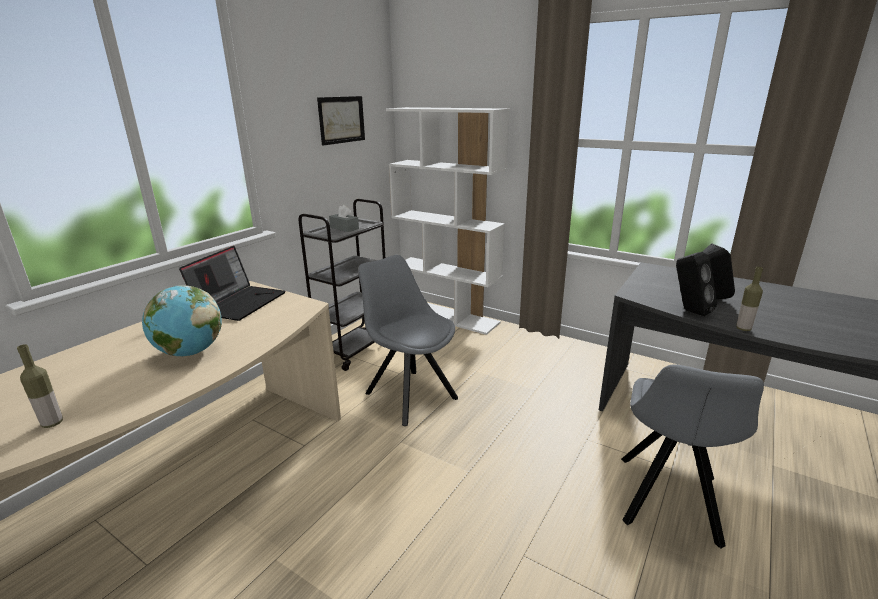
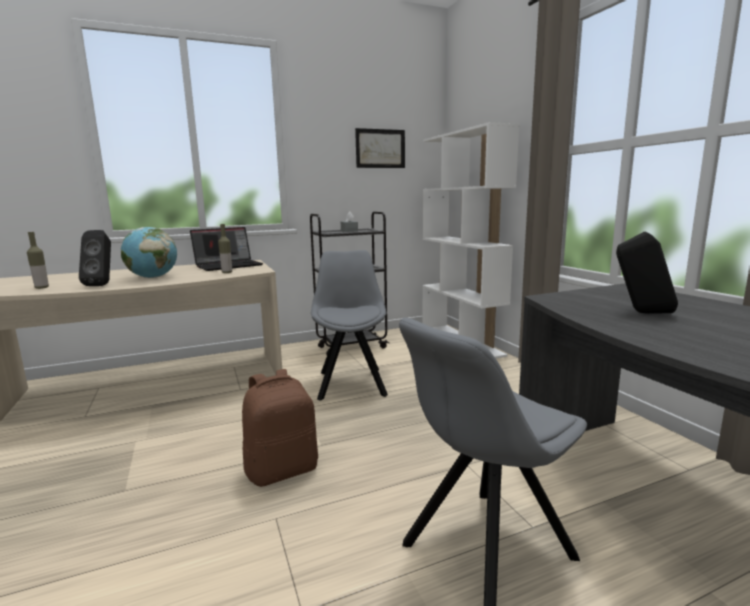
camera: 35 degrees right, 10 degrees down
(470, 511) = (282, 470): none -> brown backpack
(689, 311) = (588, 315): black speaker -> black speaker (102, 285)
(743, 329) = (630, 336): bottle -> bottle (227, 272)

